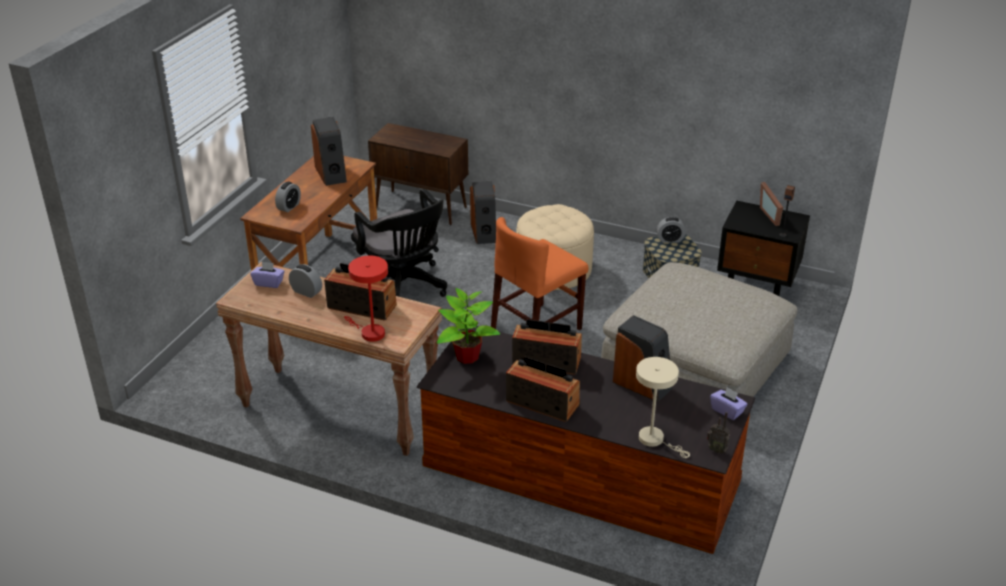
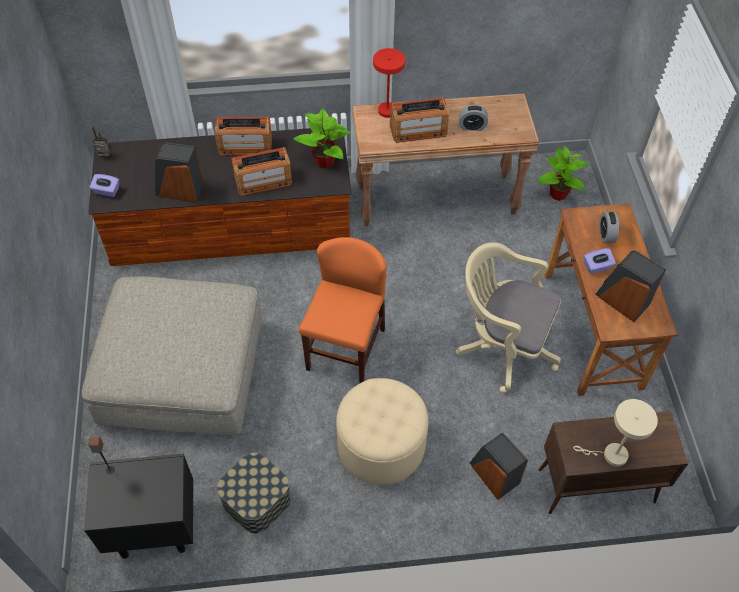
camera: 150 degrees right, 20 degrees up
(215, 370) = (557, 194): none -> potted plant
(269, 283) = (508, 123): purple tissue box -> purple tissue box (597, 267)
(403, 288) = (502, 346): black office chair -> beige office chair
(655, 440) = (151, 148): beige table lamp -> beige table lamp (610, 455)
(670, 239) = (261, 498): alarm clock -> none
(772, 215) = (130, 507): picture frame -> none

